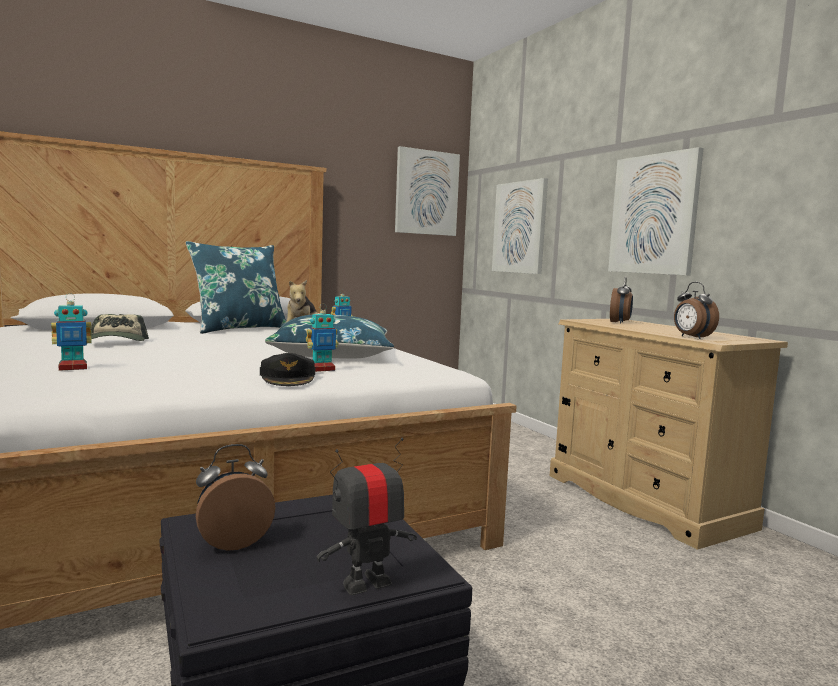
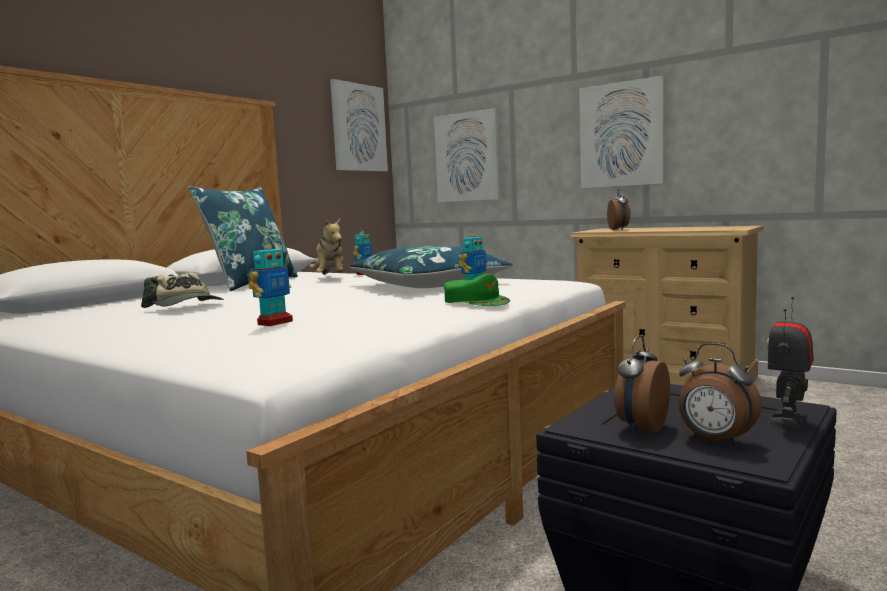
camera: 25 degrees left, 0 degrees up
(288, 378) = (476, 301): black cap -> green cap
(691, 337) = (709, 229): alarm clock -> alarm clock (715, 441)

